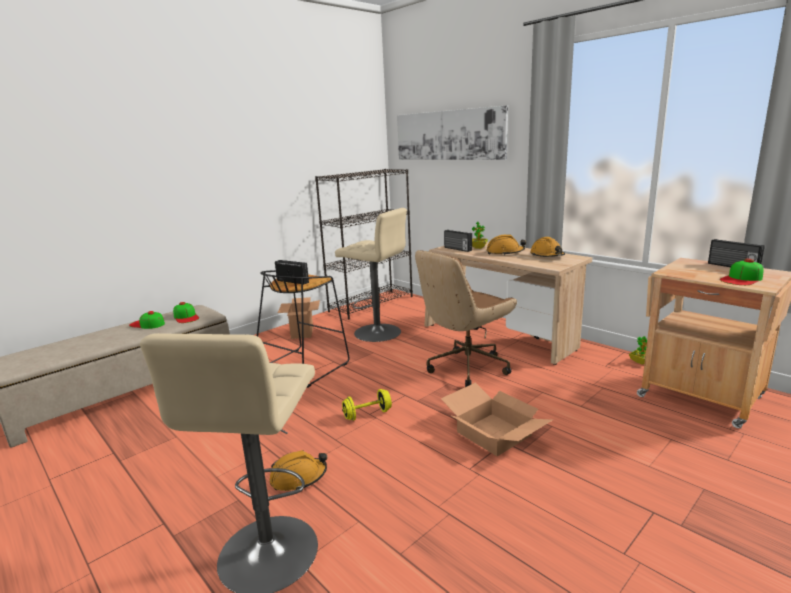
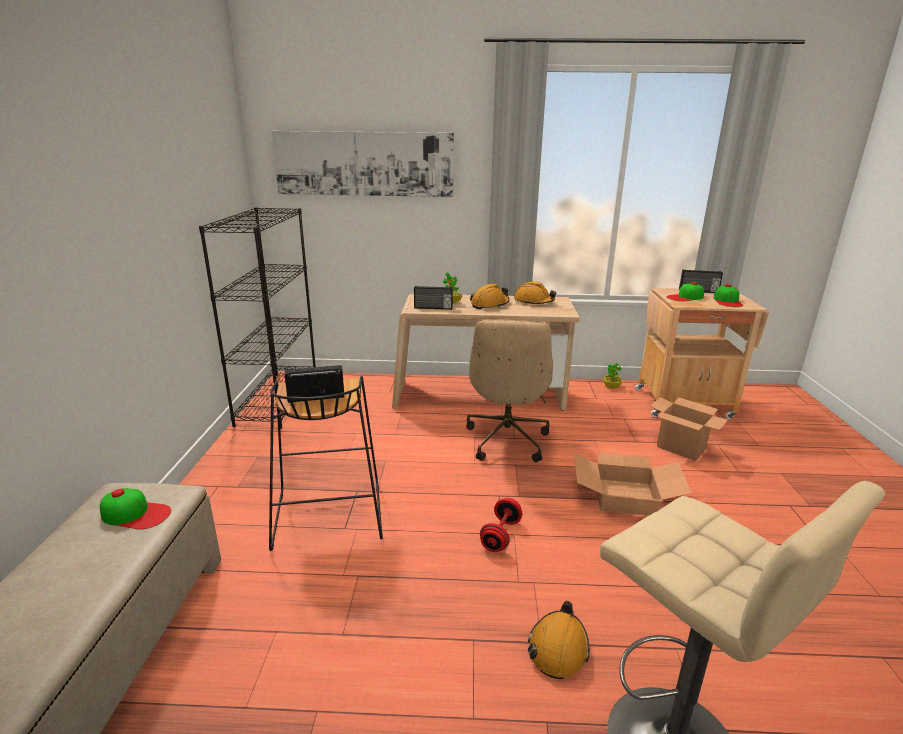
camera: 45 degrees left, 5 degrees up
(147, 324) = (73, 559): cap -> cap (685, 297)
(302, 333) = (245, 469): cardboard box -> cardboard box (681, 448)
(367, 414) = (500, 535): yellow dumbbell -> red dumbbell
(377, 333) = (350, 434): beige stool -> none

